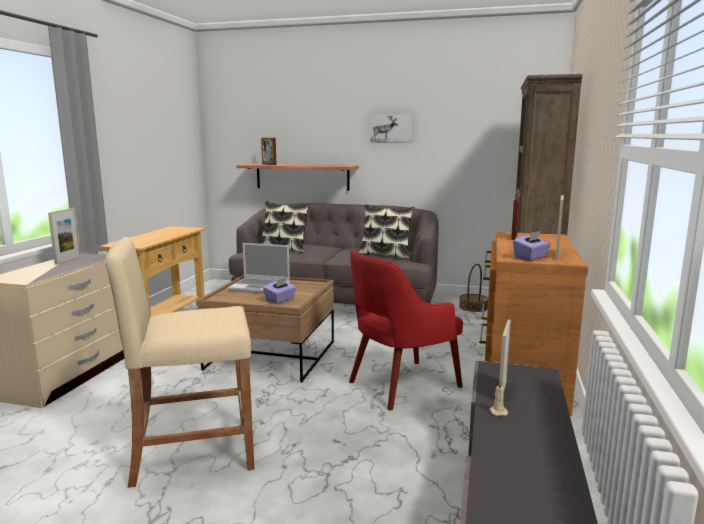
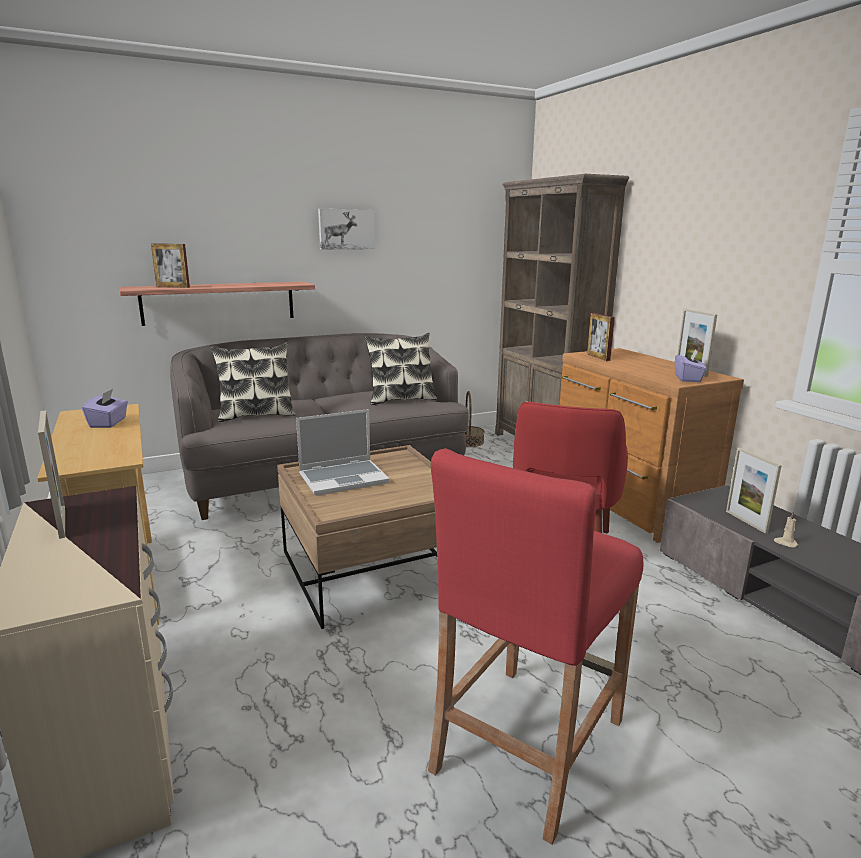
camera: 40 degrees left, 5 degrees up
(193, 452) = (527, 744): beige stool -> red stool
(280, 300) = (414, 489): purple tissue box -> purple tissue box (108, 423)

